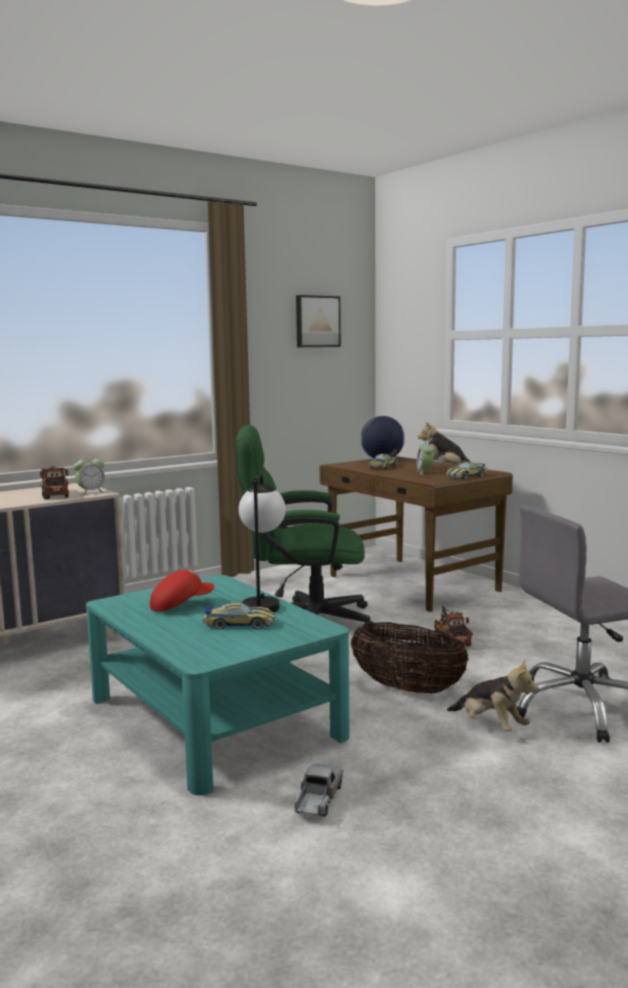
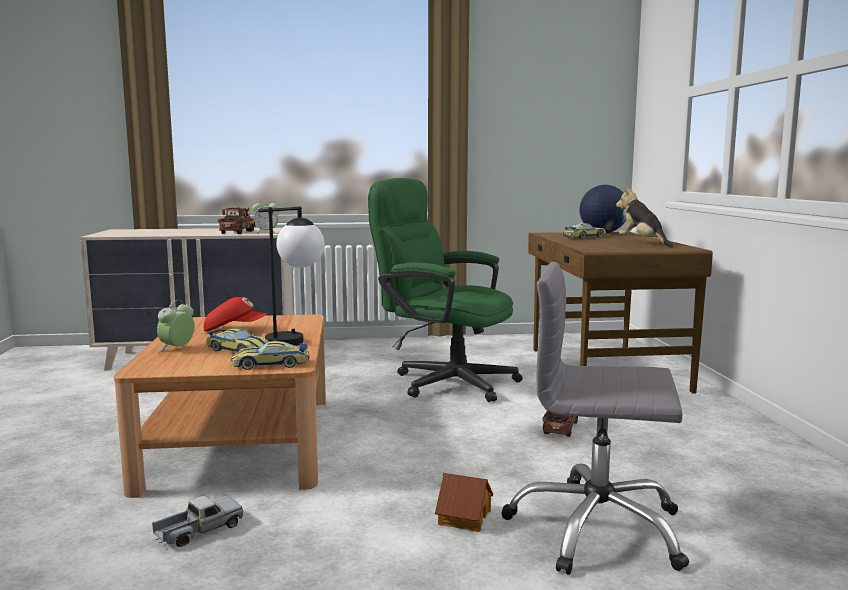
camera: 30 degrees right, 0 degrees up
(213, 717) = (240, 440): turquoise coffee table -> brown coffee table
(317, 321) = (558, 86): picture -> none
(407, 689) = (439, 460): basket -> none
(424, 473) = (609, 244): alarm clock -> alarm clock (177, 349)
(466, 476) = (646, 249): toy car -> toy car (271, 364)
(491, 726) = (463, 517): plush toy -> toy house

